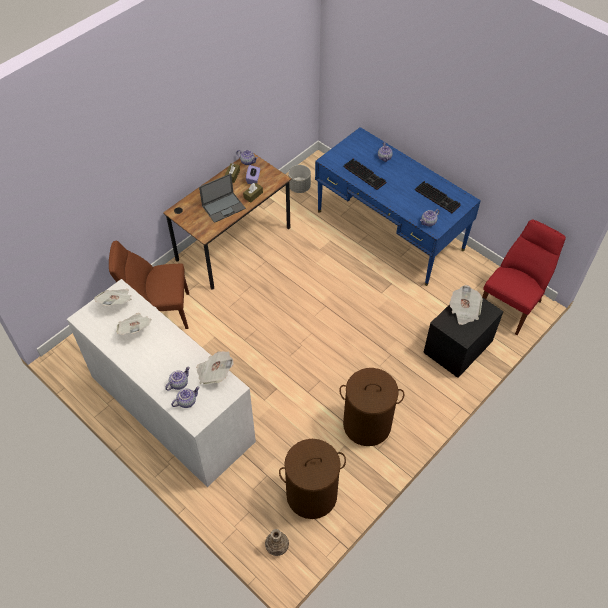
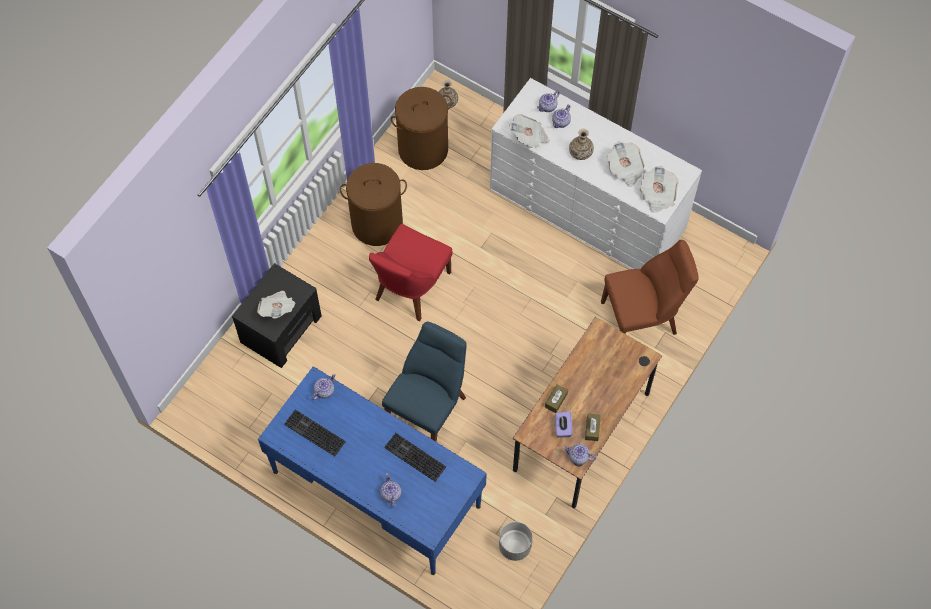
camera: 170 degrees right, 10 degrees up
(170, 351) = (581, 152): none -> vase
(224, 207) = (588, 375): laptop -> none
(343, 274) = (429, 408): none -> blue chair
(512, 305) = (214, 396): red chair -> red chair (410, 288)

